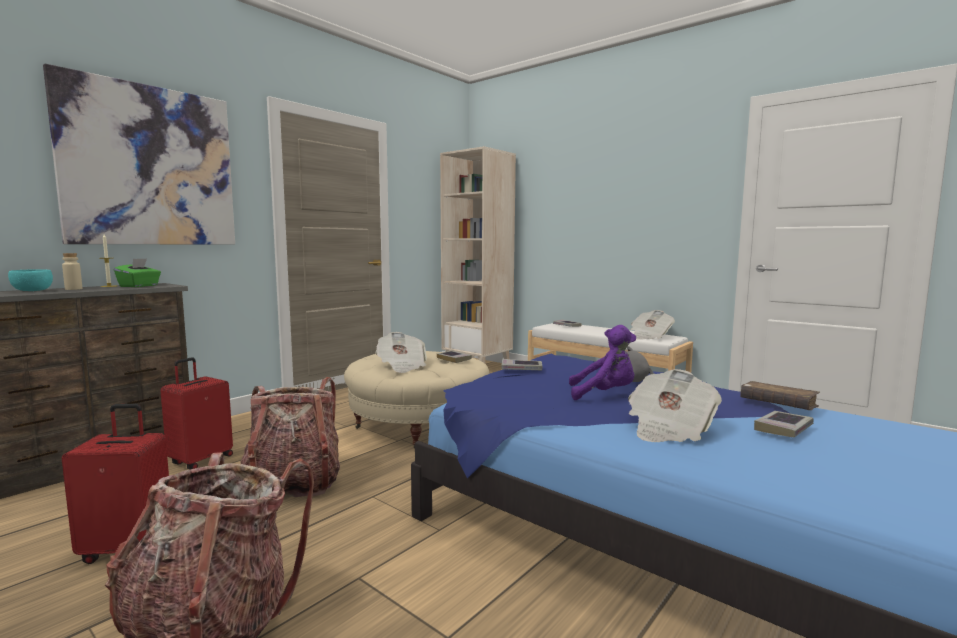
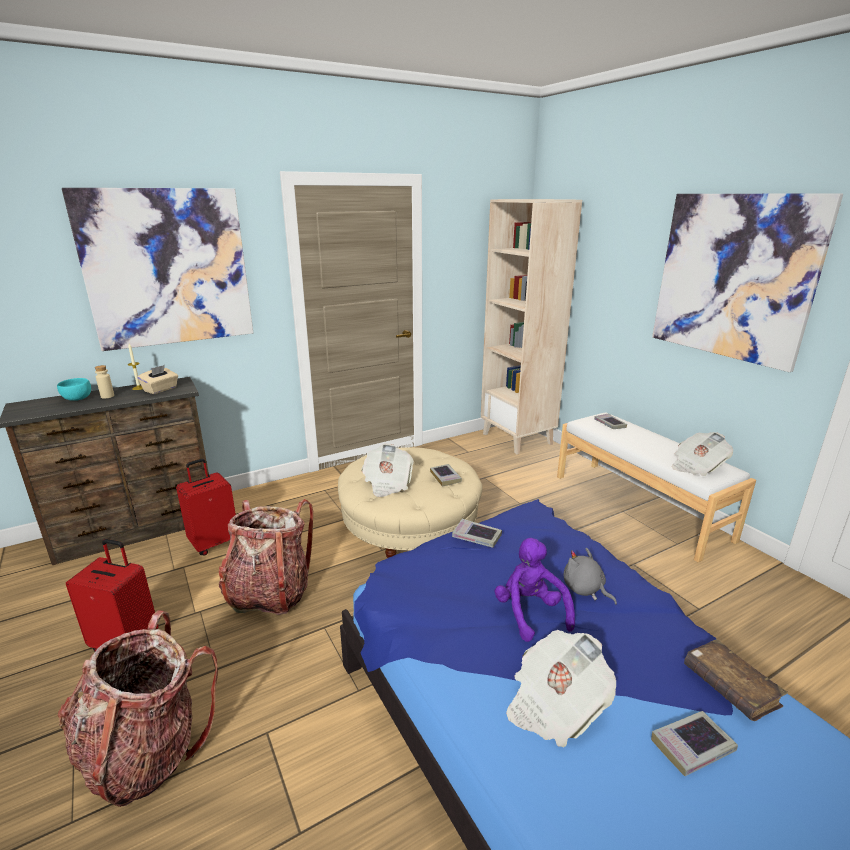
camera: 20 degrees right, 15 degrees up
(139, 286) = (161, 389): green tissue box -> beige tissue box
(604, 394) = (530, 612): purple plush toy -> purple plush toy turned 135 degrees counterclockwise
(646, 191) = (733, 277): none -> picture

